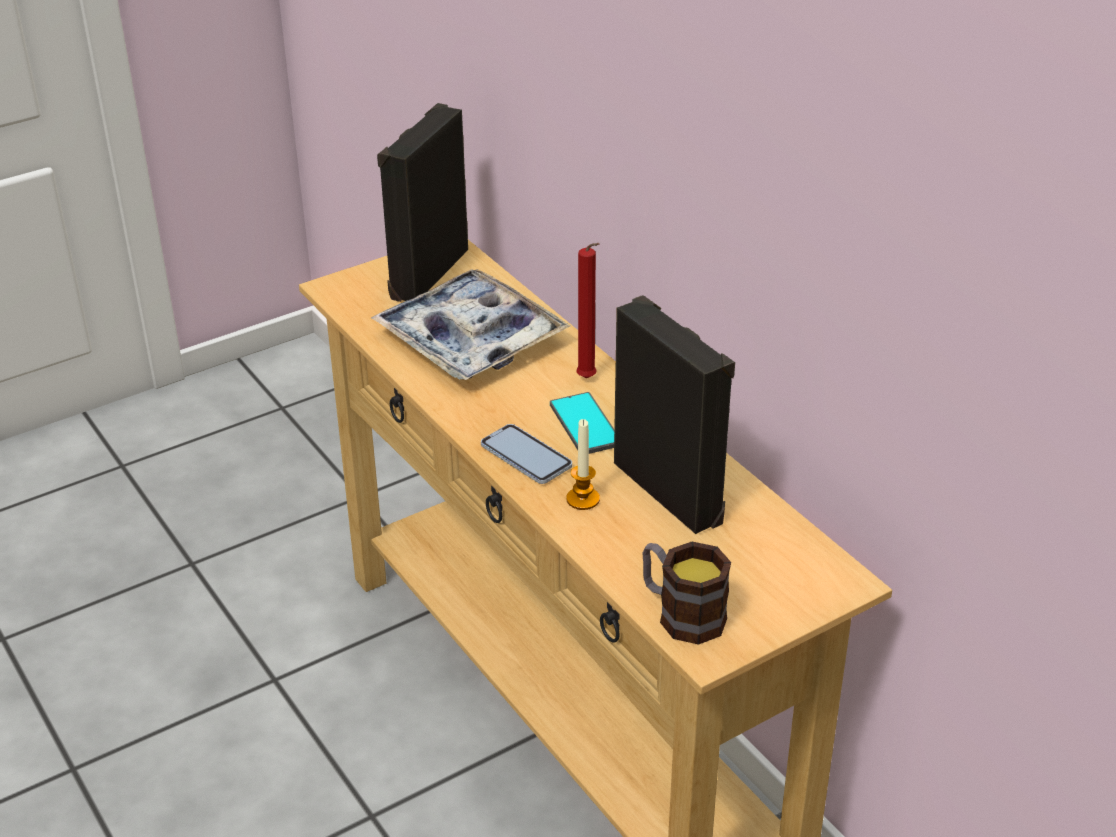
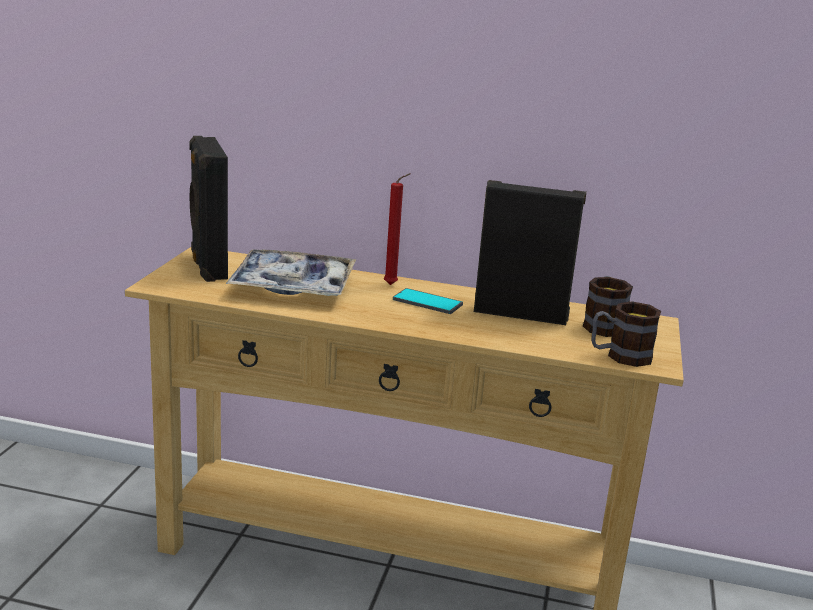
camera: 45 degrees left, 15 degrees down
(526, 456) = (422, 323): phone -> none
(583, 499) = (487, 330): candle -> none
(752, 554) = (603, 324): none -> mug

